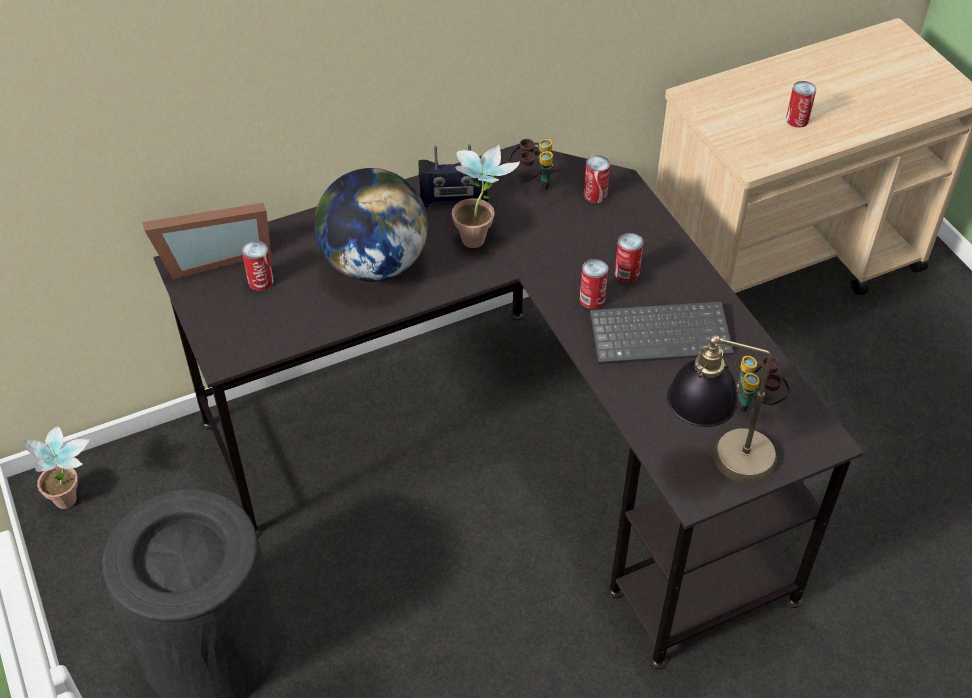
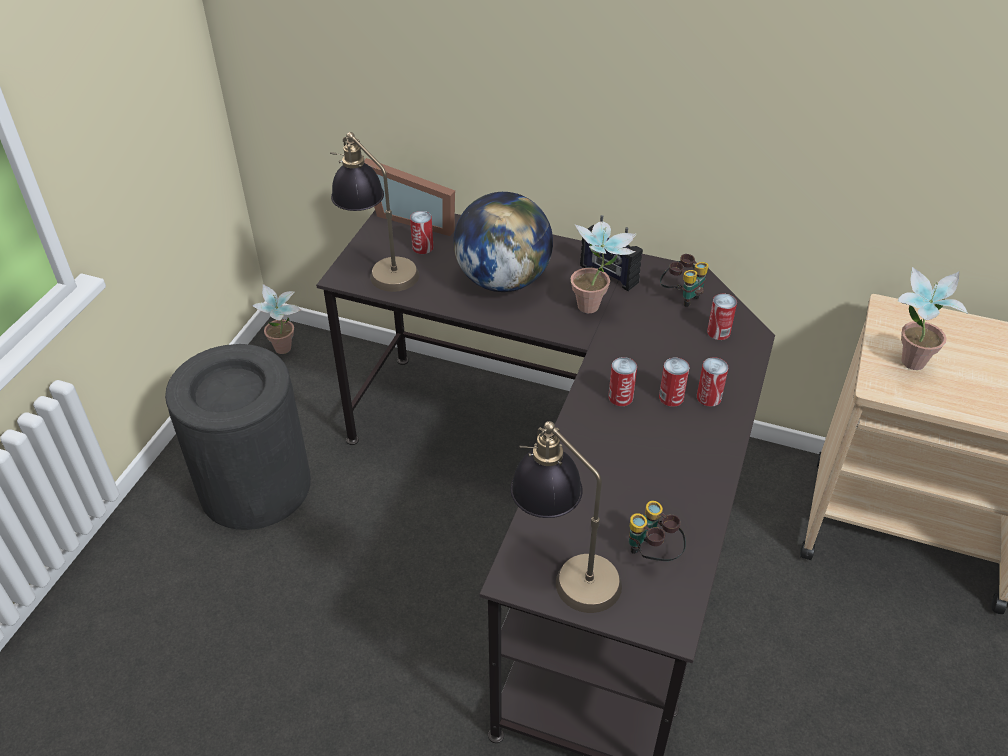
camera: 45 degrees right, 5 degrees down
(245, 326) = (379, 267): none -> table lamp
(661, 333) = (641, 454): keyboard -> none
(750, 135) = (906, 365): none -> potted plant
(797, 120) = (968, 379): can -> can (709, 397)

